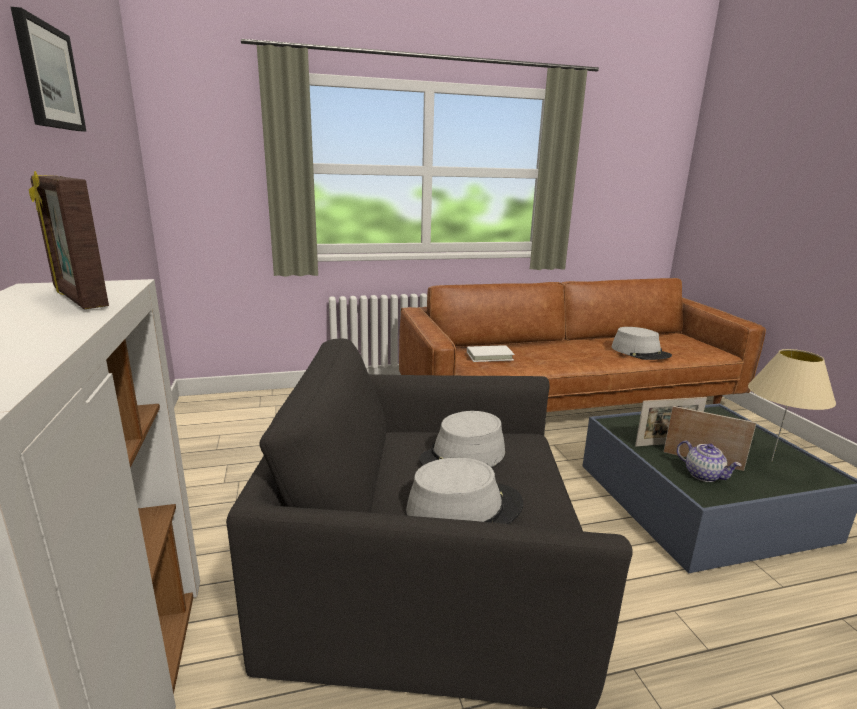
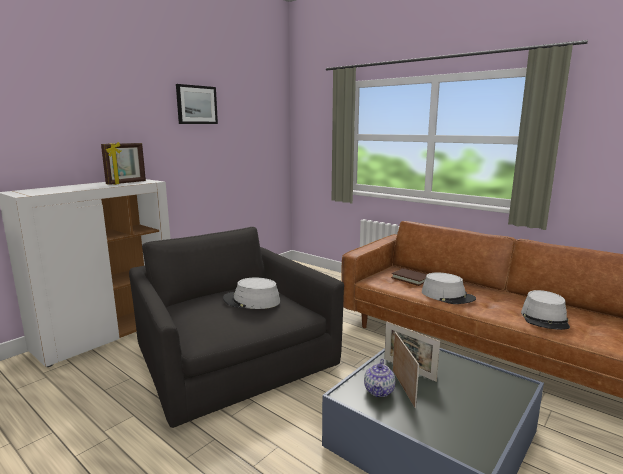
camera: 55 degrees right, 5 degrees down
(78, 299) = (126, 183): picture frame -> picture frame turned 150 degrees counterclockwise
(464, 507) = (204, 312): grey hat -> grey hat (447, 296)
(489, 356) = (410, 279): white book -> brown book
(771, 461) = (458, 421): beige table lamp -> none

